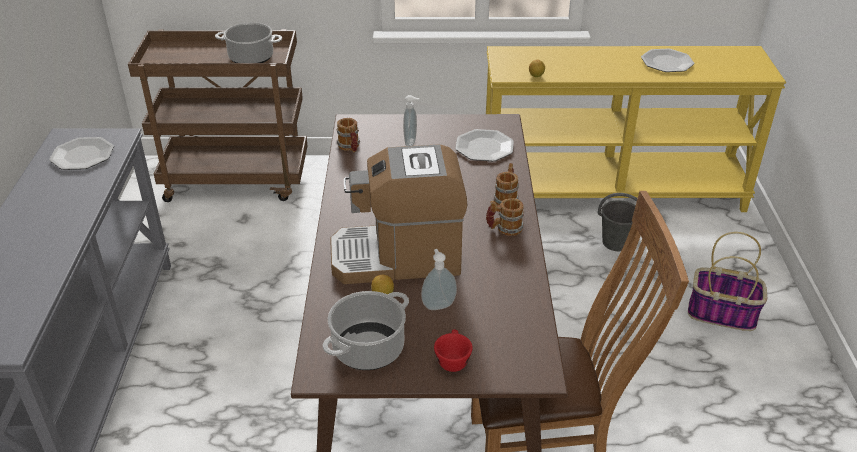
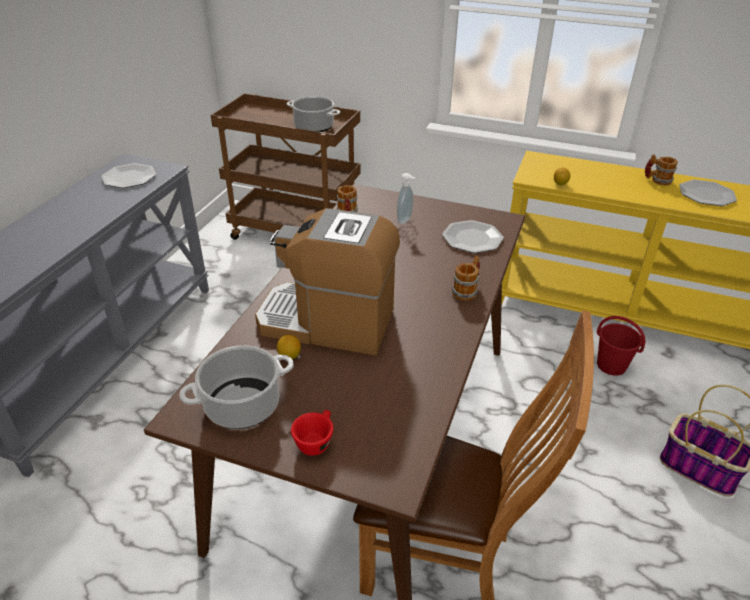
camera: 20 degrees right, 0 degrees up
(438, 305) = (336, 380): soap dispenser -> none
(504, 229) = (447, 320): mug -> mug (657, 180)
(617, 242) = (612, 366): grey bucket -> red bucket

